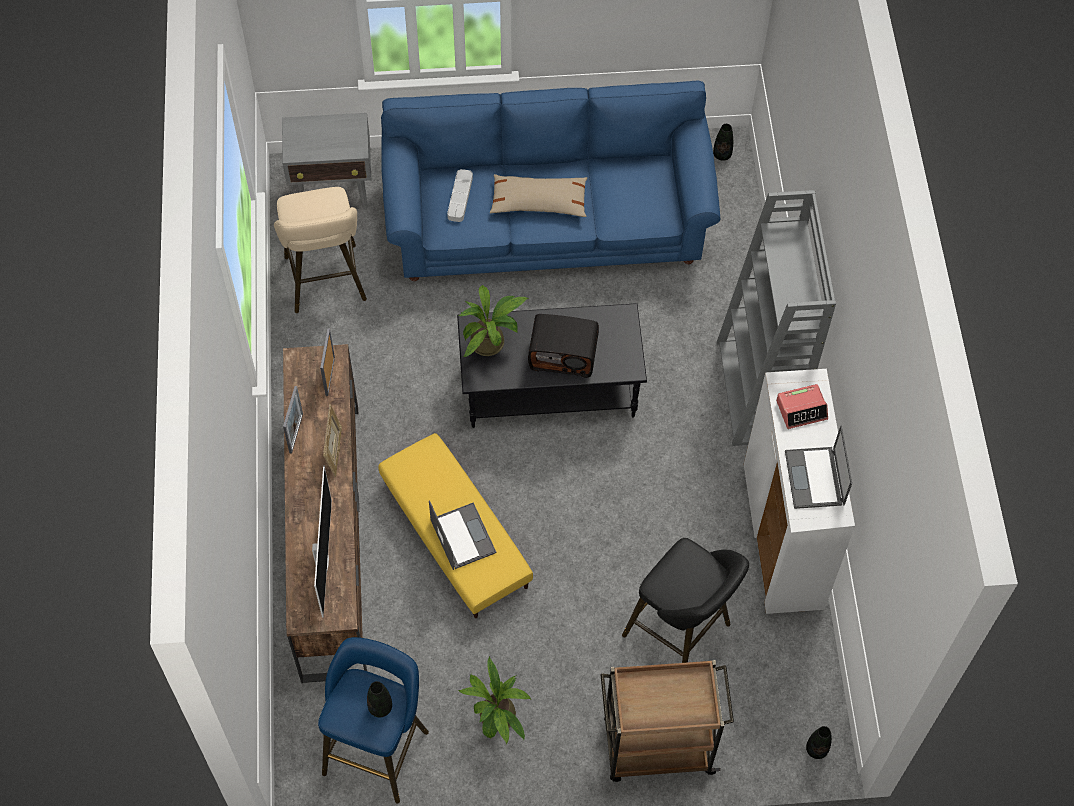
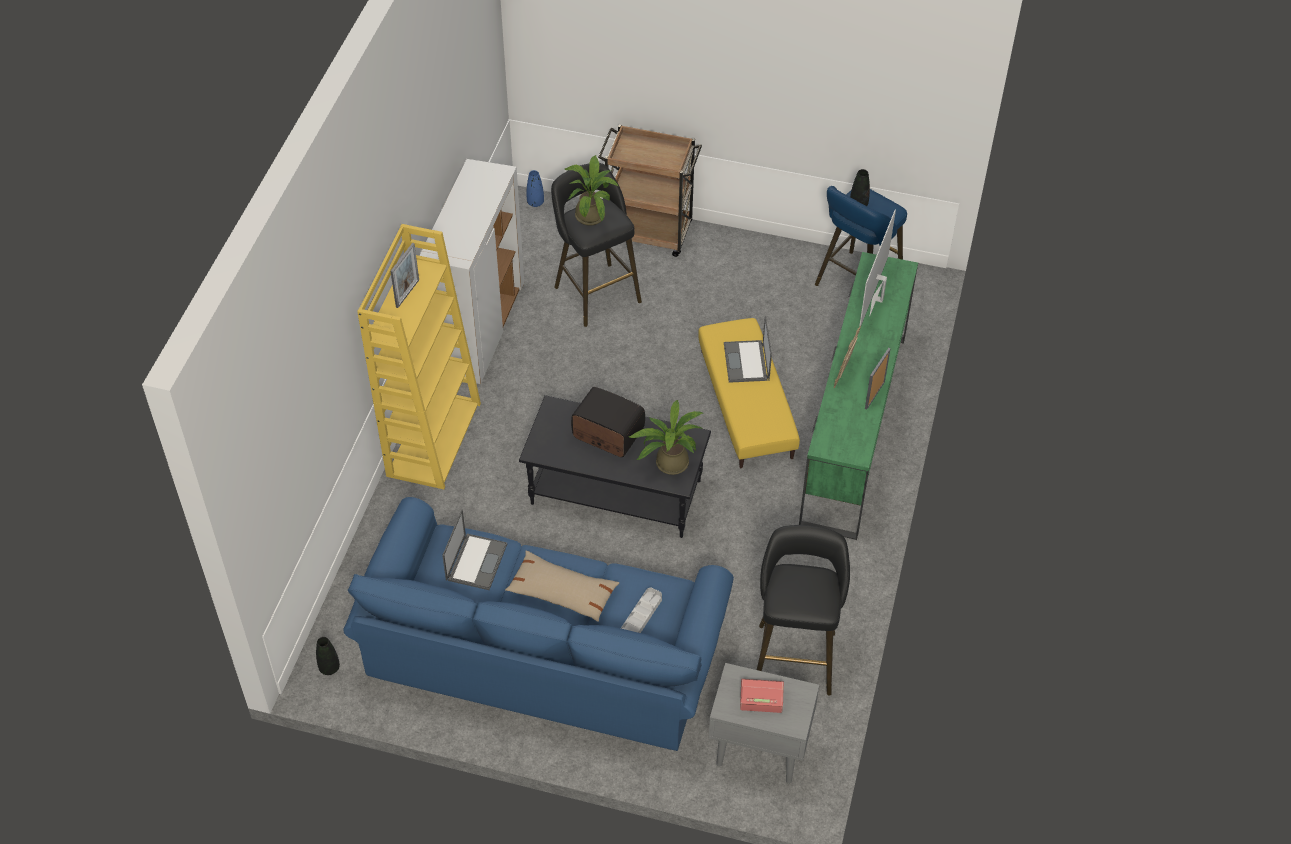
camera: 160 degrees left, 10 degrees down
(326, 283) = (794, 654): beige stool -> black stool
(330, 376) = (831, 432): picture frame -> picture frame (407, 293)
(331, 538) = (853, 430): brown tv stand -> green tv stand
(497, 720) = (760, 277): potted plant -> potted plant (592, 214)
(757, 391) = (433, 438): grey bookcase -> yellow bookcase
(801, 409) = (456, 236): alarm clock -> alarm clock (761, 696)
(815, 479) = (477, 192): laptop -> laptop (476, 561)
(816, 749) = (535, 203): black vase -> blue vase

